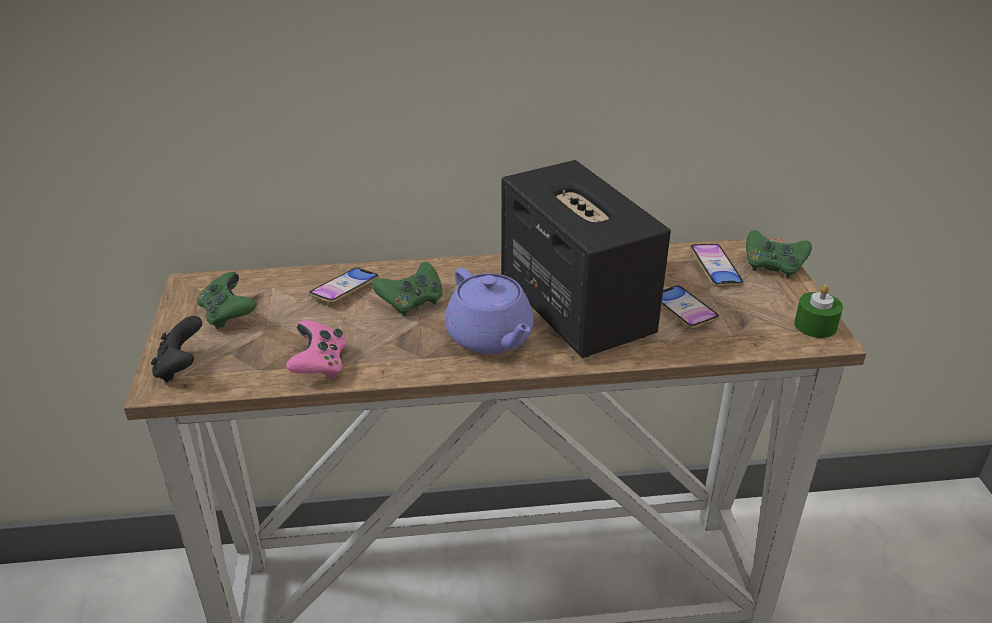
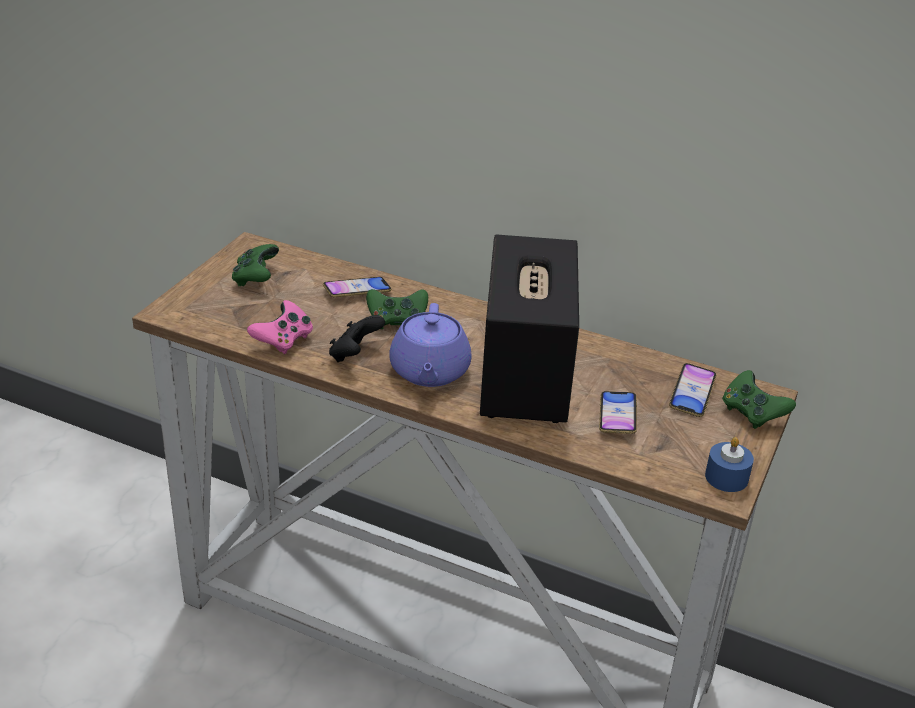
camera: 30 degrees right, 0 degrees up
(181, 368) = (190, 305): black game controller -> black game controller (354, 355)
(815, 325) = (726, 477): green candle -> blue candle

